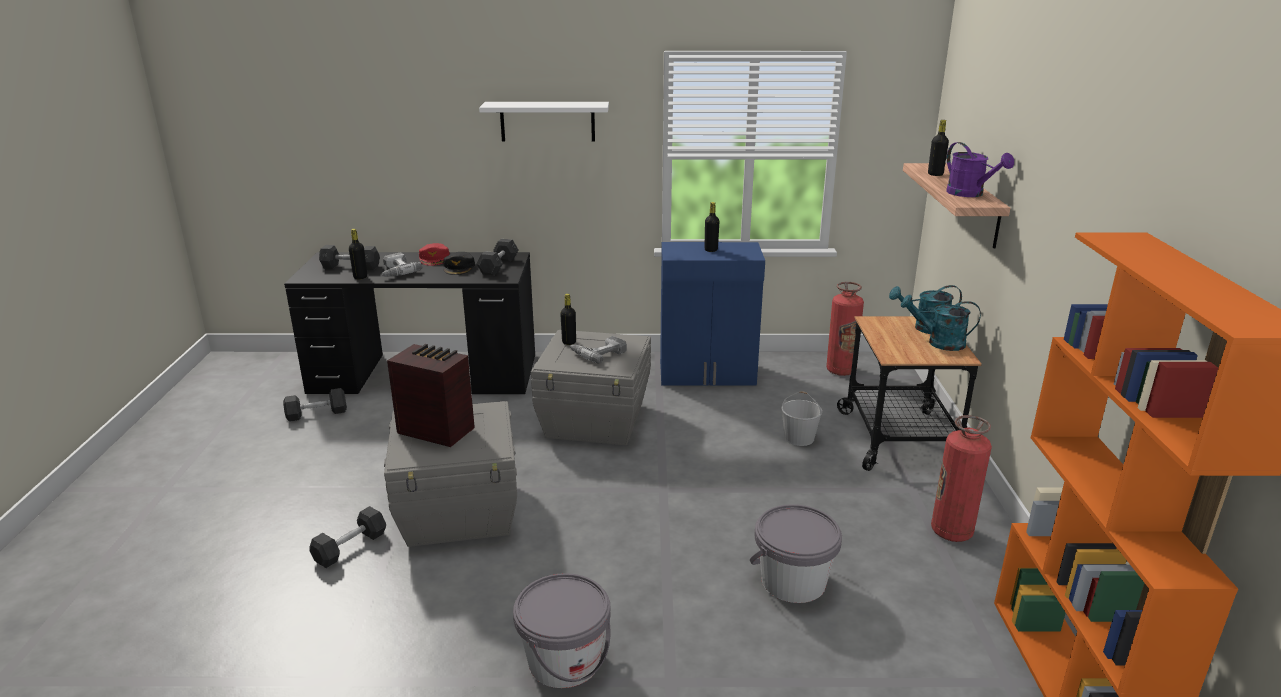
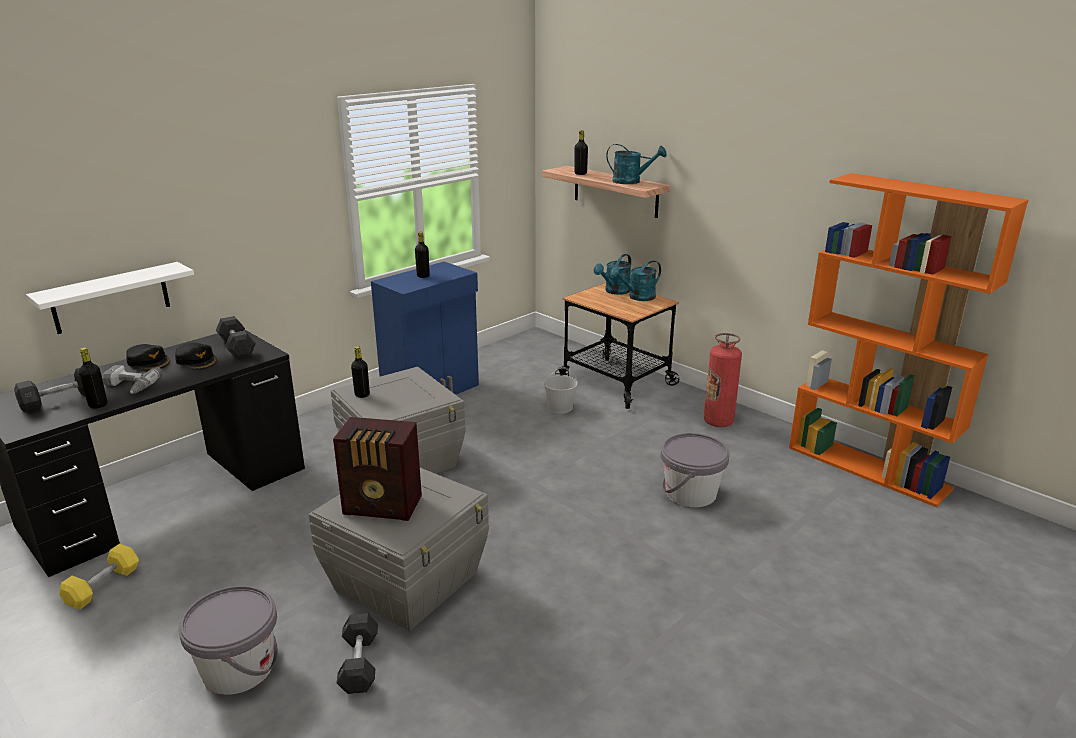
camera: 45 degrees left, 0 degrees up
(317, 414) = (103, 586): grey dumbbell -> yellow dumbbell
(434, 258) = (149, 362): red cap -> black cap
(435, 430) = (383, 506): radio -> radio turned 150 degrees counterclockwise
(547, 121) = (238, 183): white shelf -> white shelf (110, 298)
(564, 661) = (650, 622): grey bucket -> grey bucket (239, 668)
(598, 353) = (402, 393): power drill -> none
(841, 370) = (517, 353): fire extinguisher -> none
(970, 194) = (631, 181): purple watering can -> turquoise watering can

